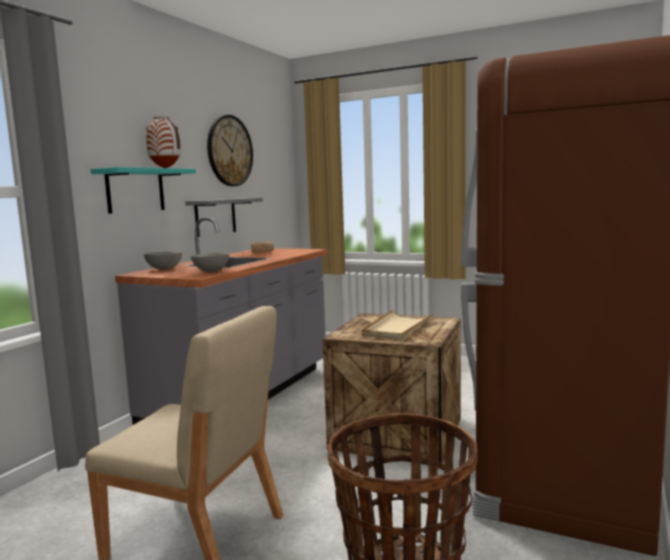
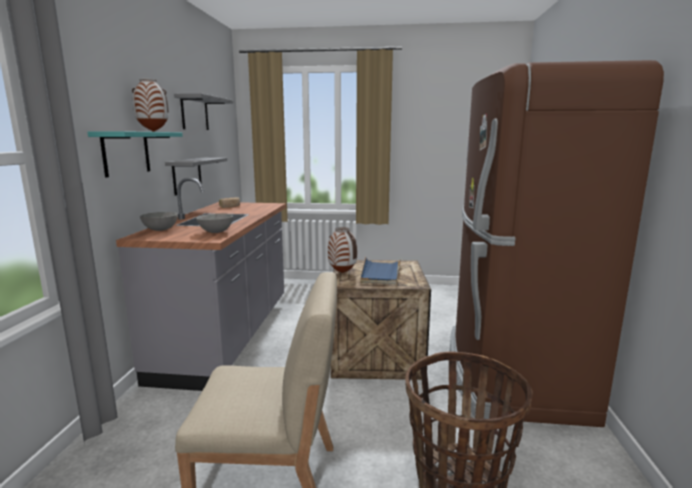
camera: 20 degrees left, 5 degrees up
(229, 151) = (194, 113): wall clock -> grey shelf
(354, 325) = (343, 273): none -> vase
(397, 328) = (380, 273): beige tray -> blue tray

